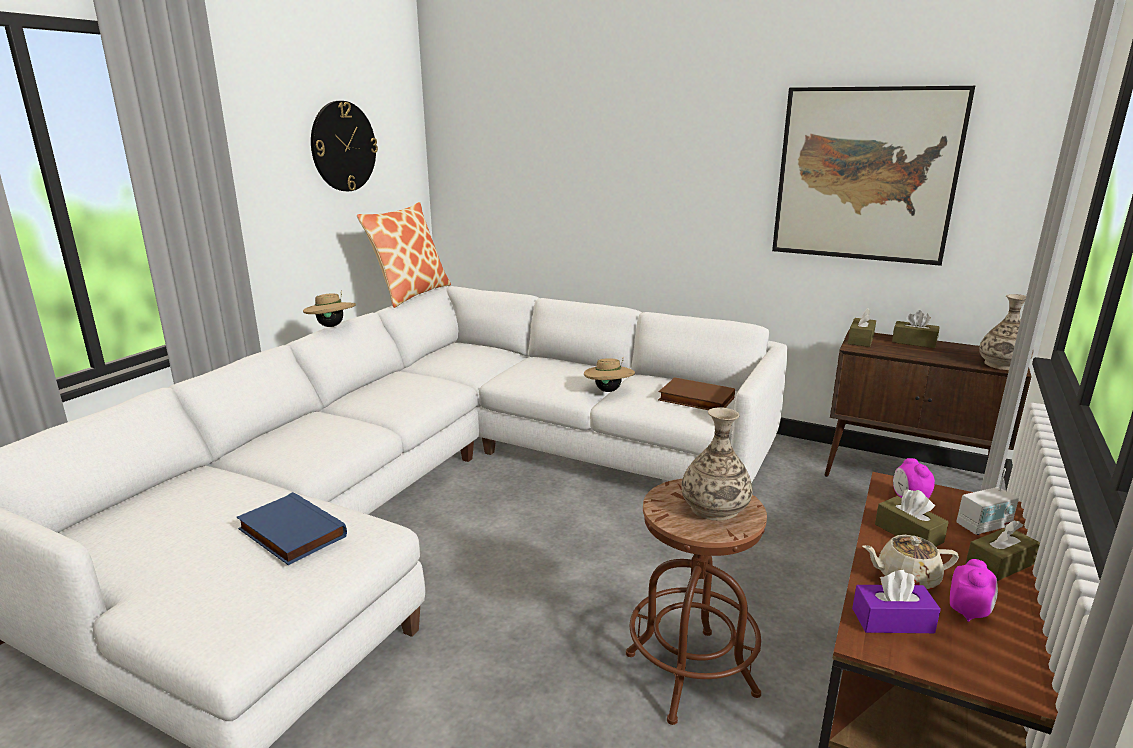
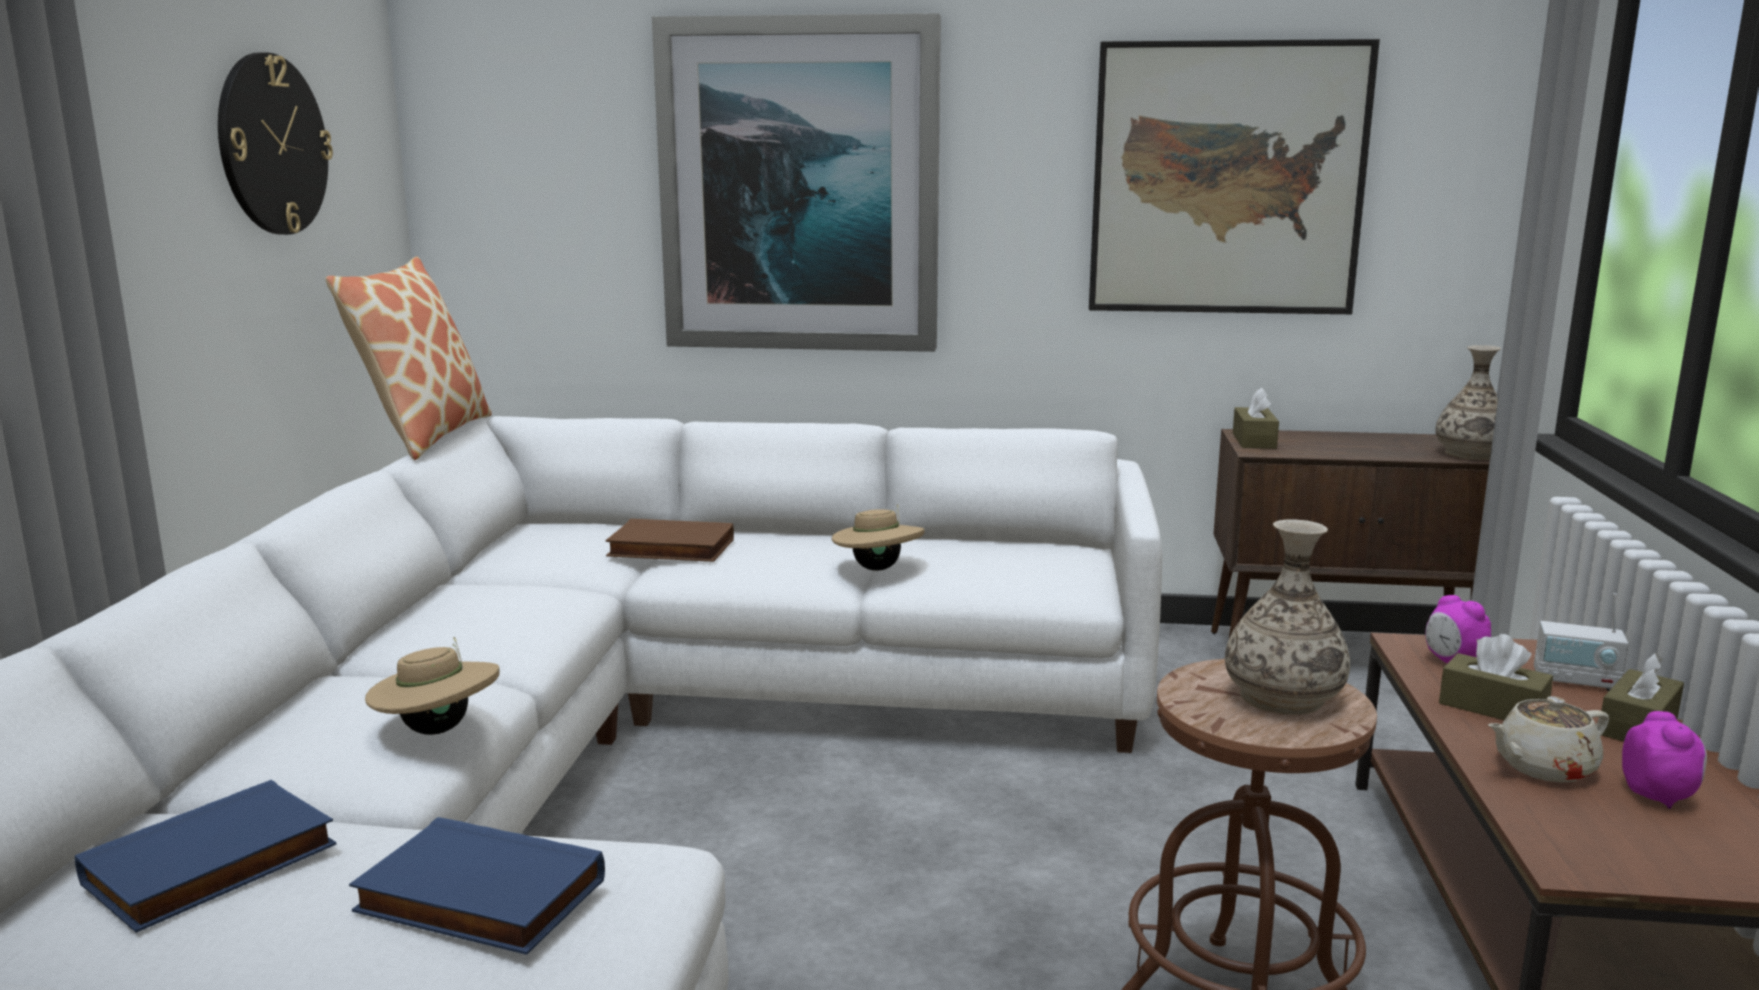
camera: 20 degrees left, 5 degrees down
(203, 496) = (212, 867): none -> blue book
(331, 326) = (317, 500): beige hat -> beige hat (438, 729)
(615, 170) = (800, 186): none -> picture
(695, 400) = (1034, 564): brown book -> brown book (669, 549)
(892, 620) = (1578, 828): purple tissue box -> none
(914, 342) = (1328, 437): brown tissue box -> none
(984, 526) = (1576, 681): radio -> radio turned 60 degrees clockwise

